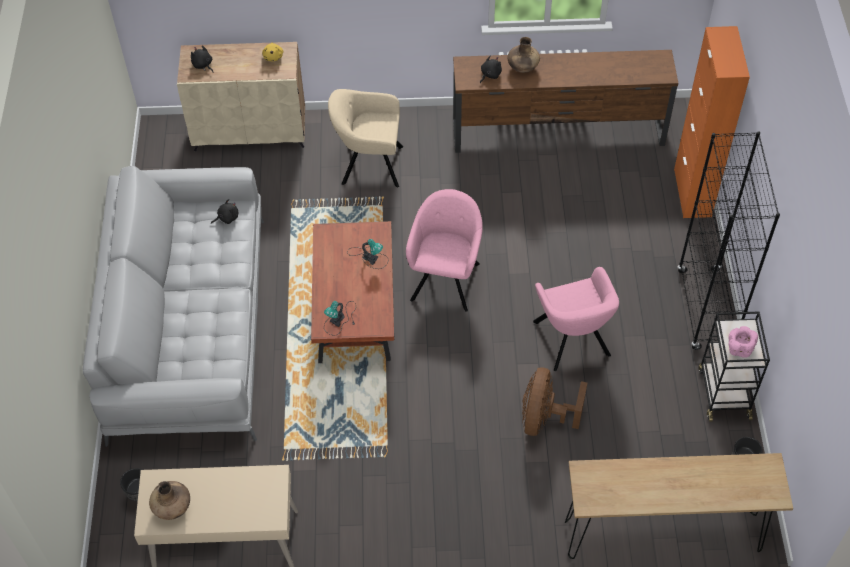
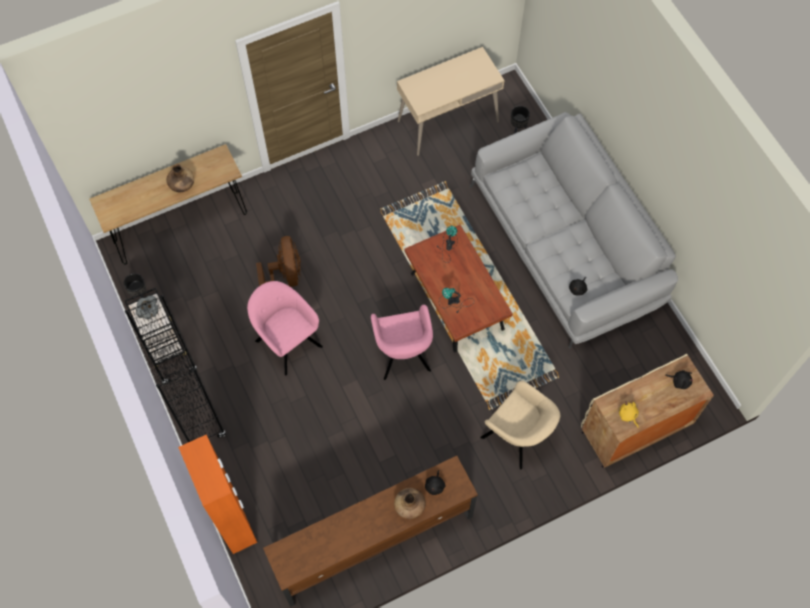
camera: 155 degrees right, 10 degrees up
(172, 507) = (471, 68): brown vase -> brown vase (182, 185)
(369, 164) = (518, 437): beige armchair -> beige armchair turned 60 degrees clockwise
(739, 347) = (149, 312): pink bowl -> grey bowl

